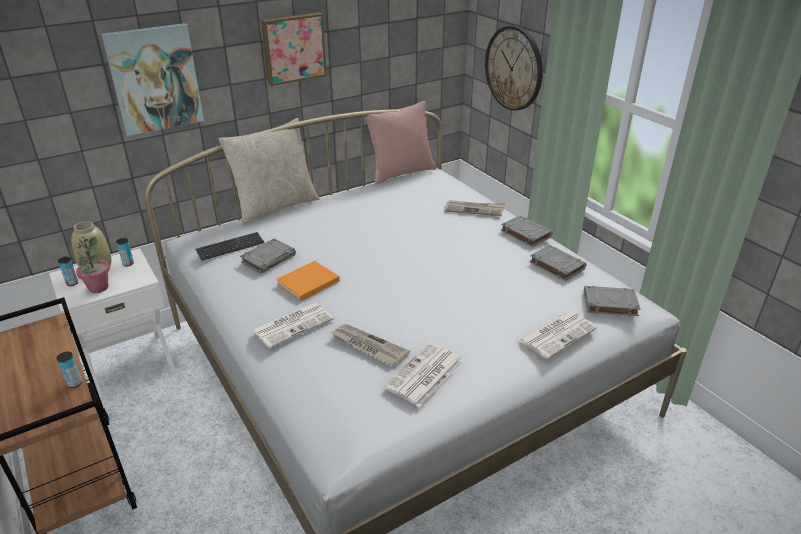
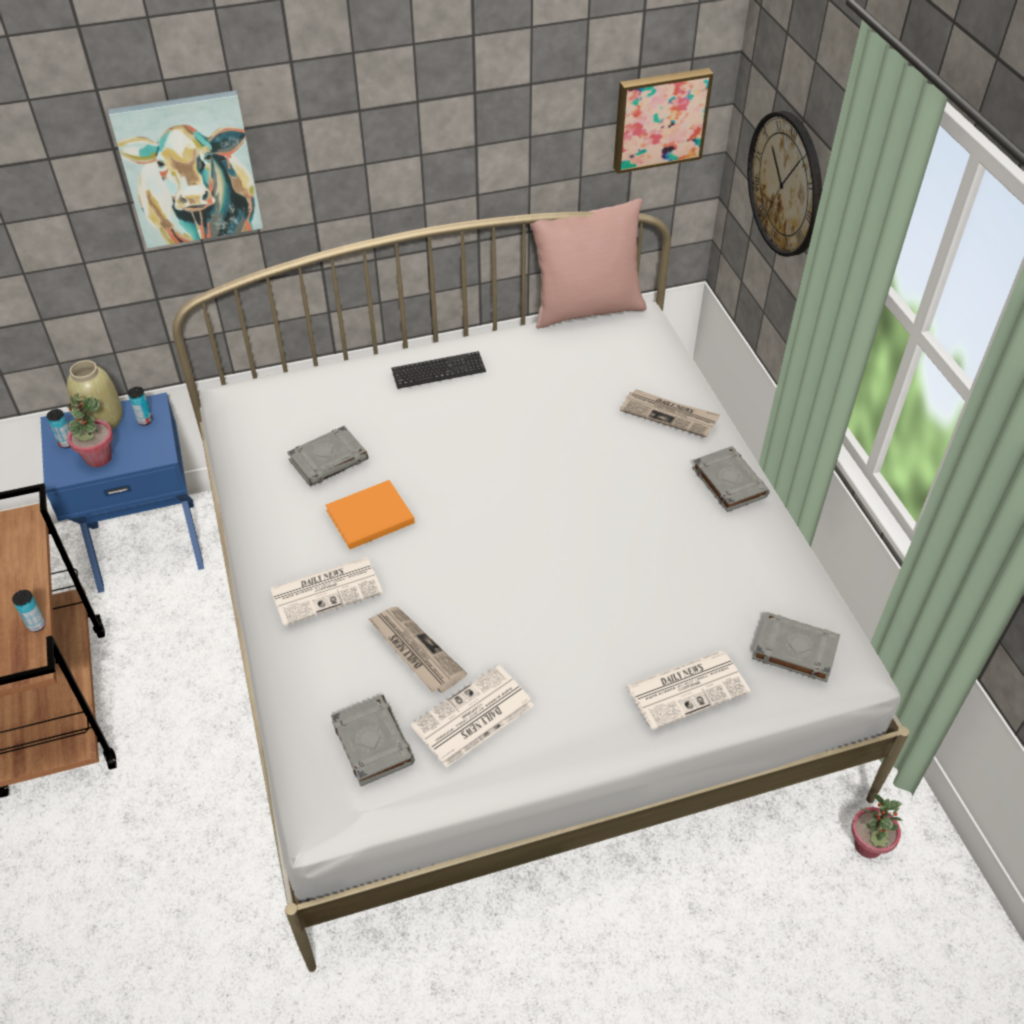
camera: 15 degrees right, 15 degrees up
(129, 363) = (147, 543): white nightstand -> blue nightstand
(230, 247) = (282, 426): keyboard -> keyboard (438, 371)
(275, 206) = (370, 351): beige pillow -> none
(293, 48) = (413, 120): picture -> picture (659, 118)
(556, 265) = (747, 557): grey book -> grey book (372, 742)
(674, 441) = (868, 845): none -> potted plant

